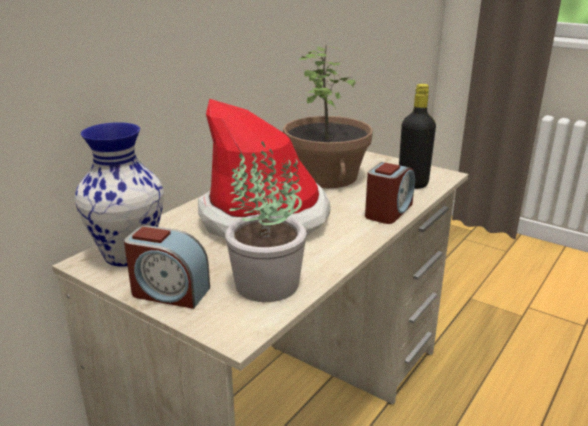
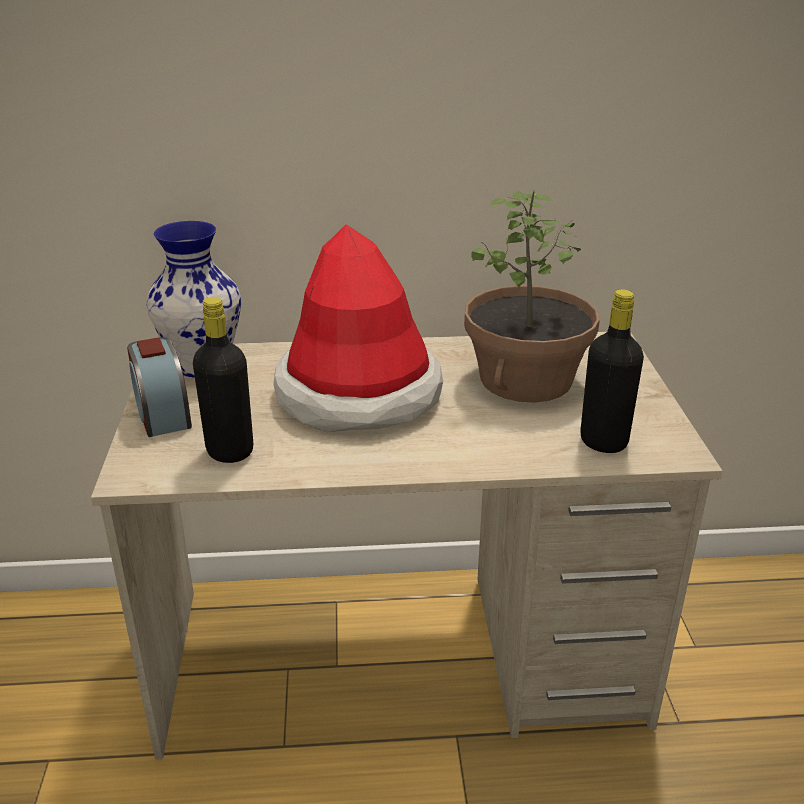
camera: 50 degrees right, 5 degrees up
(265, 283) = (230, 451): potted plant -> black bottle
(388, 211) = (492, 455): alarm clock -> none

